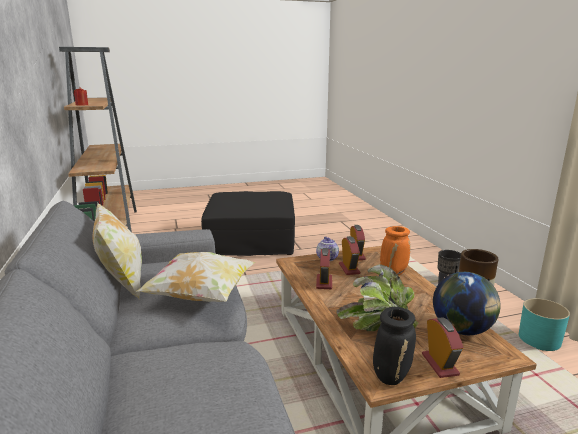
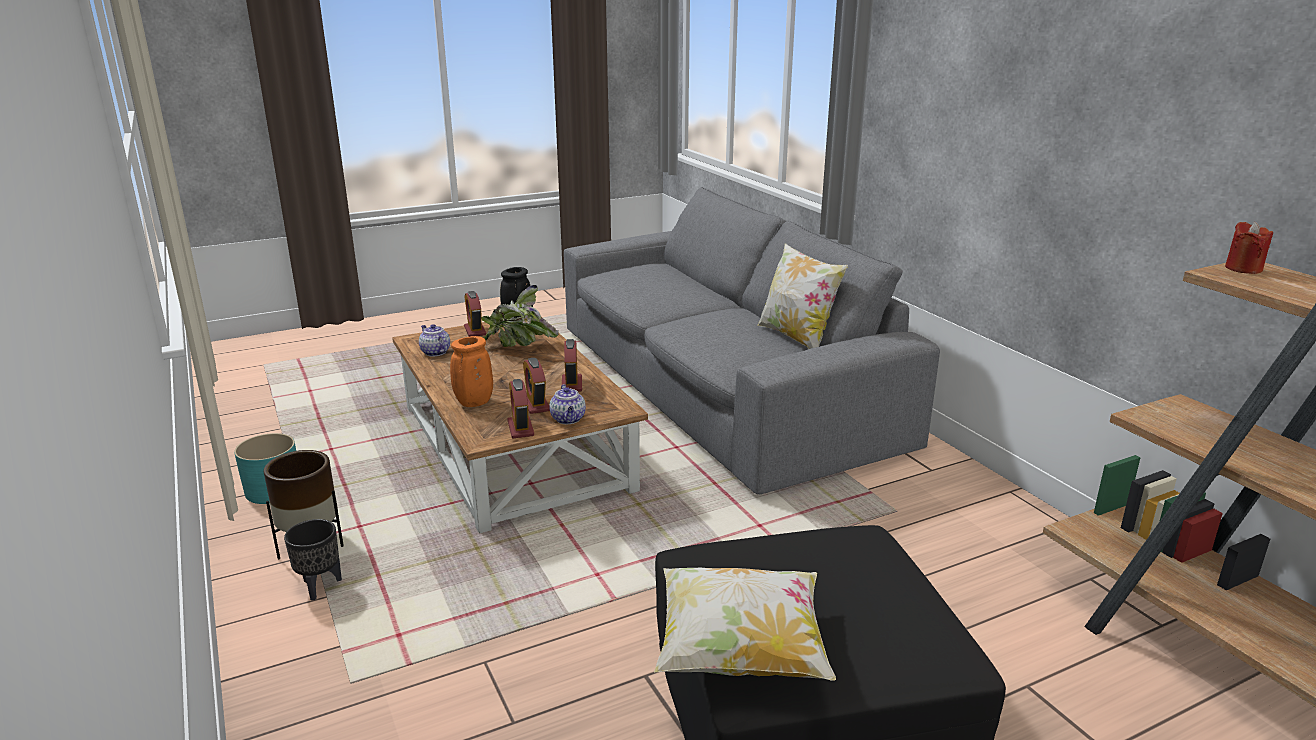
camera: 170 degrees right, 5 degrees up
(201, 295) = (698, 330): pillow -> pillow (740, 652)
(462, 330) = (435, 352): globe -> teapot

